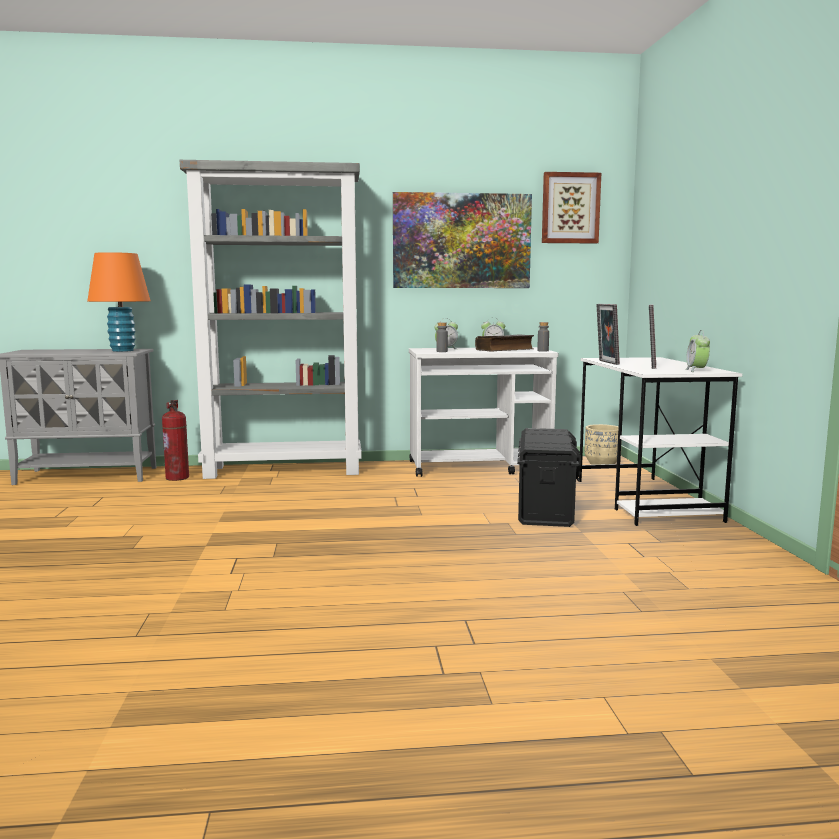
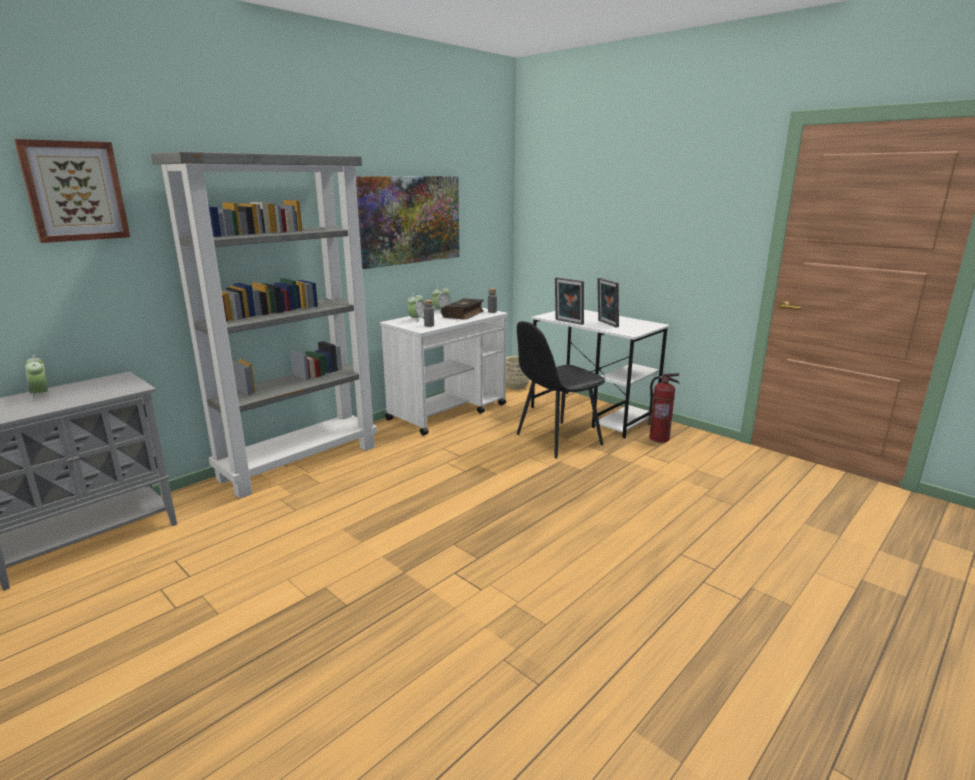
camera: 40 degrees left, 10 degrees up
(123, 350) = (113, 385): orange table lamp -> none
(178, 478) = (209, 506): fire extinguisher -> fire extinguisher (659, 438)
(545, 508) = (556, 440): black storage box -> black chair
(570, 208) = (480, 187): picture -> picture (75, 191)
(696, 370) = (644, 326): alarm clock -> alarm clock (41, 395)

